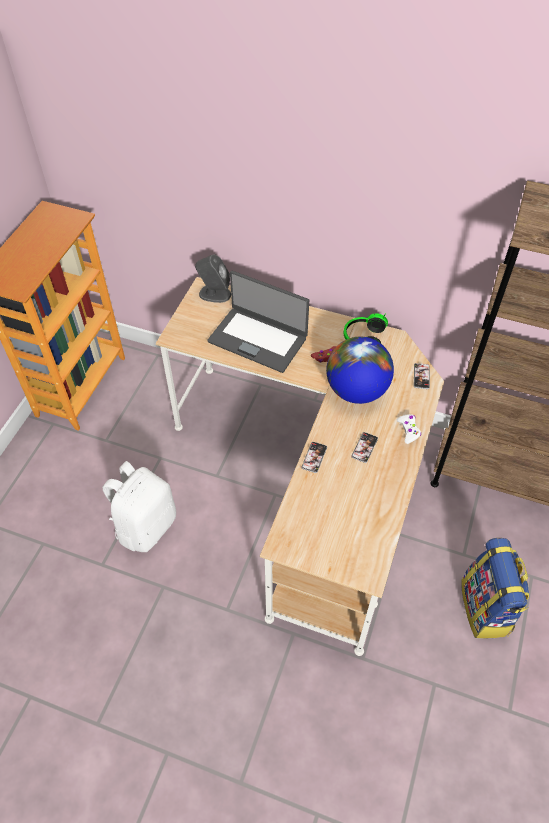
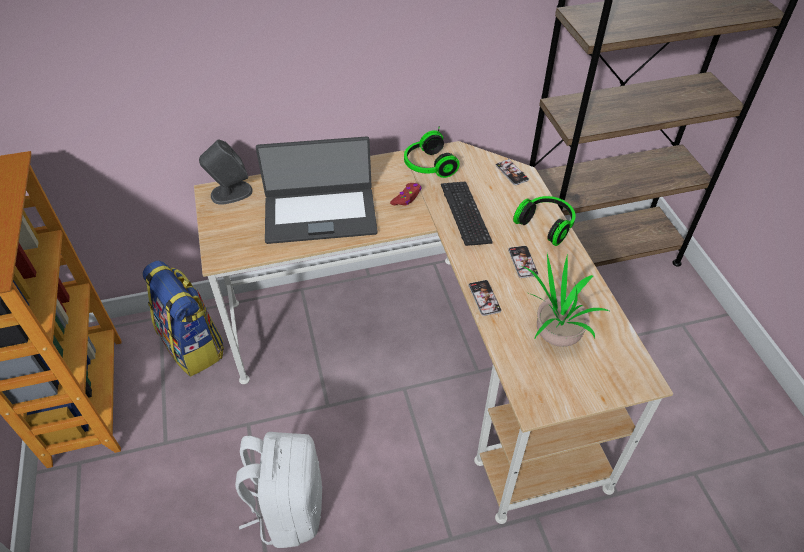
camera: 35 degrees left, 5 degrees down
(336, 509) = (553, 335): none -> potted plant
(356, 390) = (465, 214): globe -> keyboard
(408, 430) = (546, 225): white game controller -> headphones
(486, 608) = (673, 374): backpack -> backpack (194, 346)

